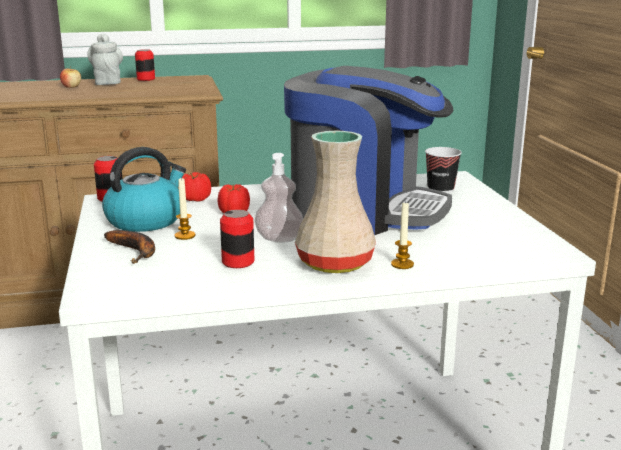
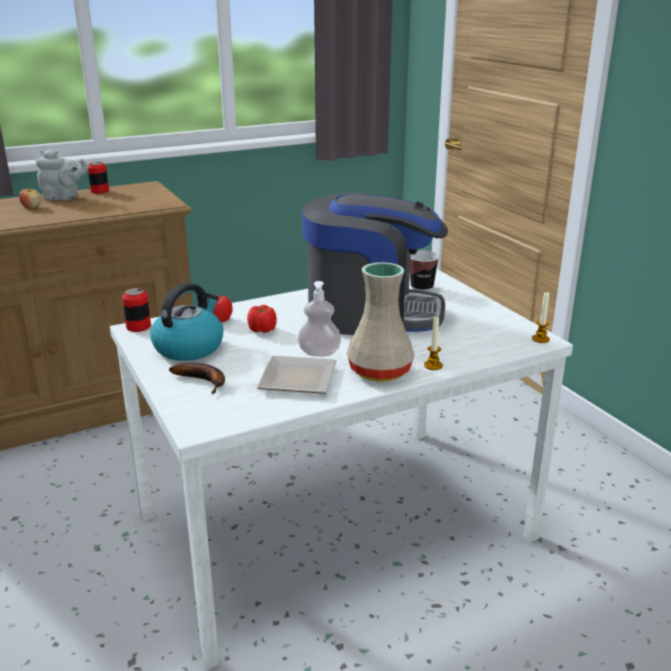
camera: 15 degrees left, 5 degrees up
(107, 82) = (64, 198): grey teapot -> grey teapot turned 120 degrees clockwise
(185, 236) = (236, 359): candle -> candle (540, 339)
(238, 262) = (300, 380): can -> plate

